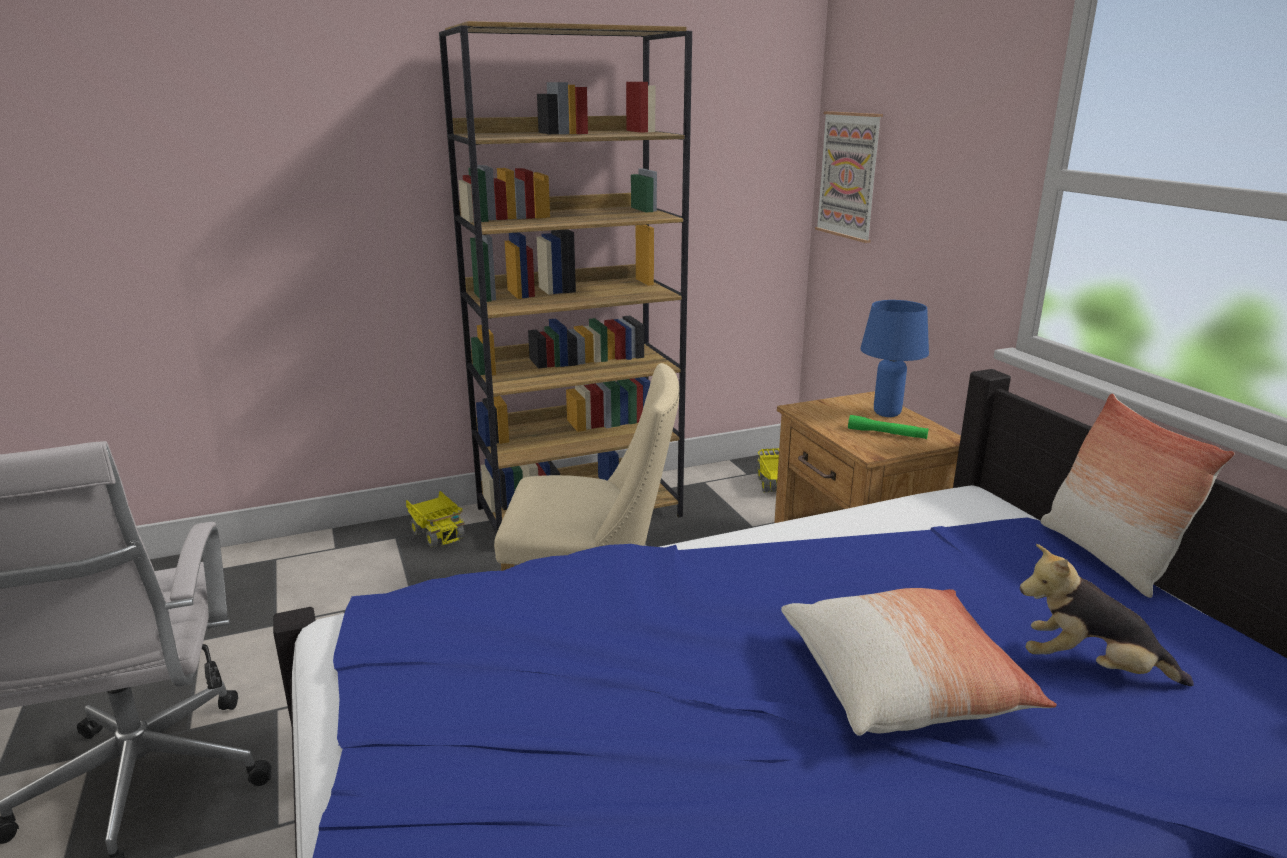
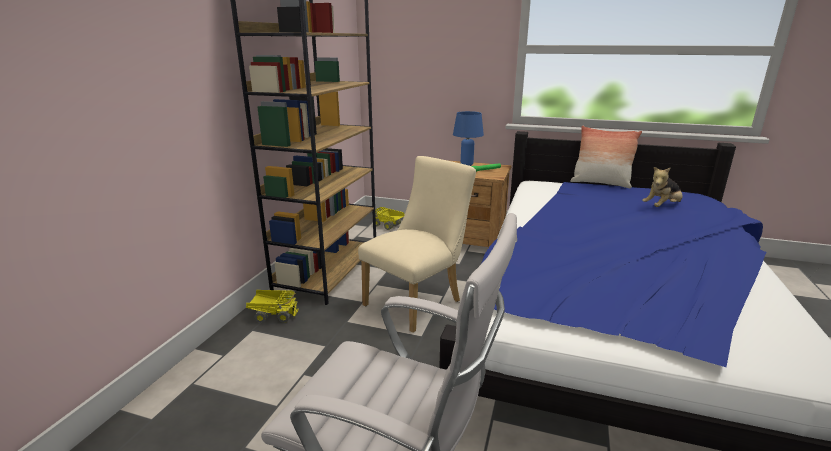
camera: 50 degrees left, 0 degrees up
(849, 175) = (389, 59): picture -> none
(903, 684) = (652, 229): pillow -> none

